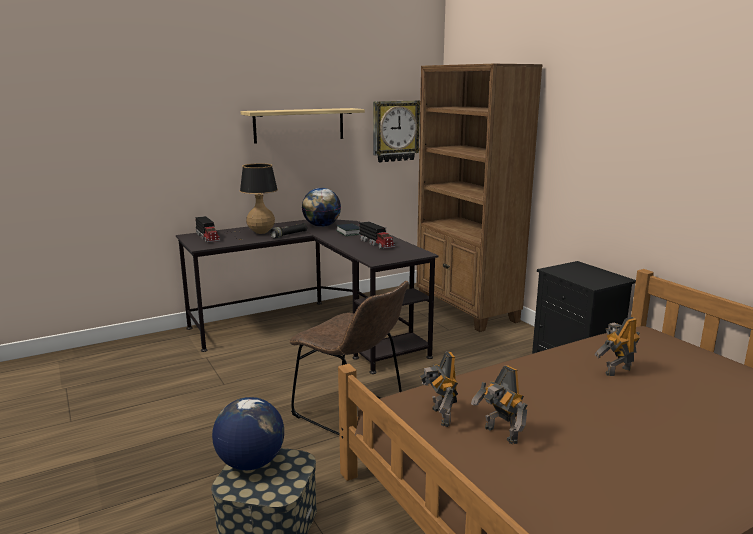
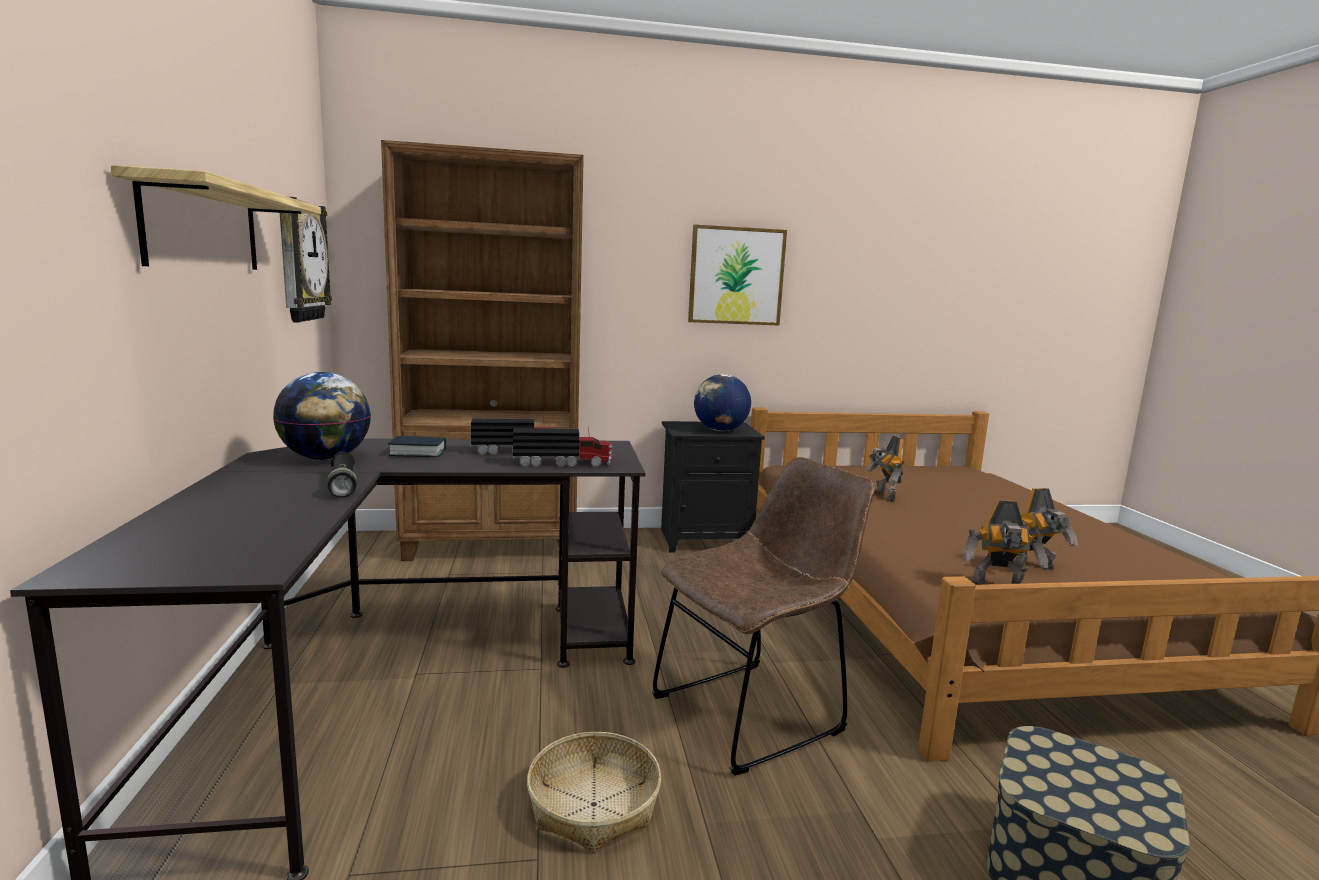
camera: 70 degrees left, 5 degrees down
(207, 237) = (169, 552): toy truck -> toy truck (563, 463)
(250, 463) = (1062, 794): globe -> globe (720, 430)
(256, 233) = (253, 504): table lamp -> none
(257, 387) = (594, 805): none -> basket
(642, 147) = (736, 276): none -> picture

